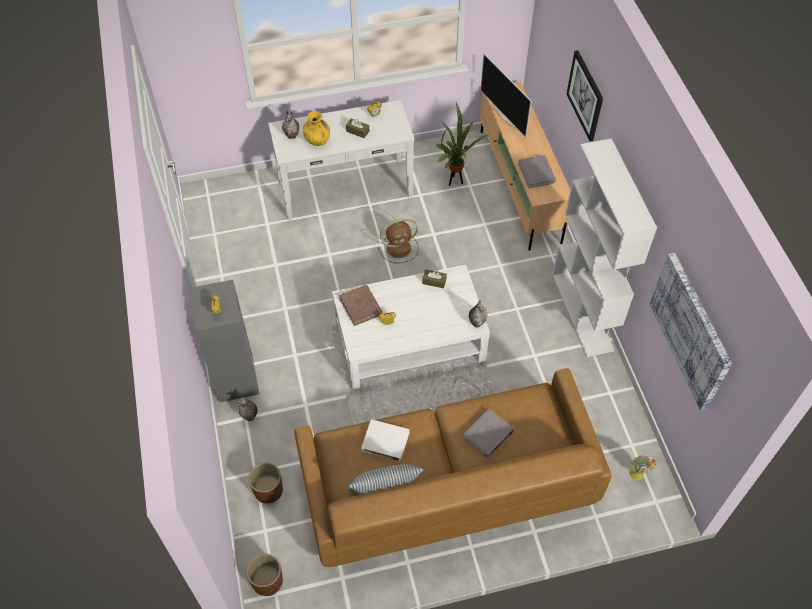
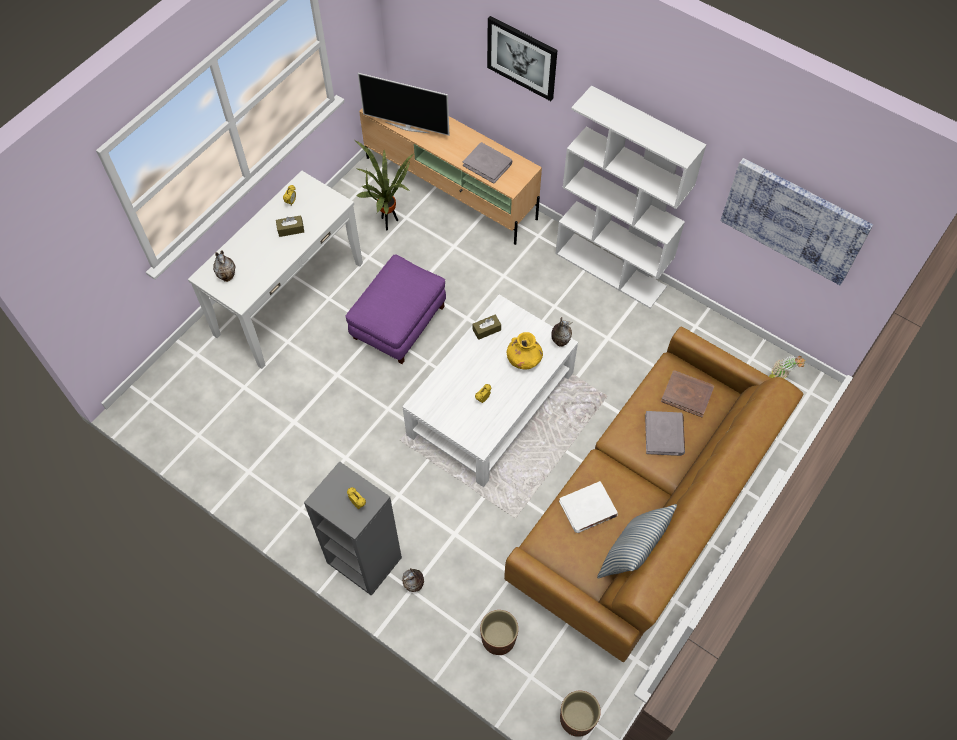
camera: 40 degrees left, 5 degrees up
(317, 140) = (258, 264): yellow vase -> yellow vase (524, 360)
(361, 306) = (443, 401): brown book -> brown book (687, 394)
(400, 248) = (398, 322): brown fan -> purple ottoman

